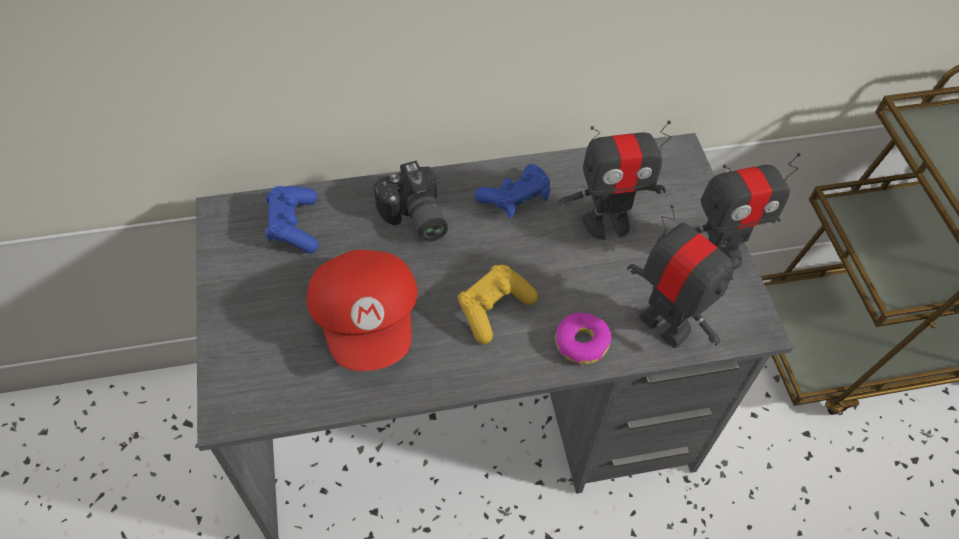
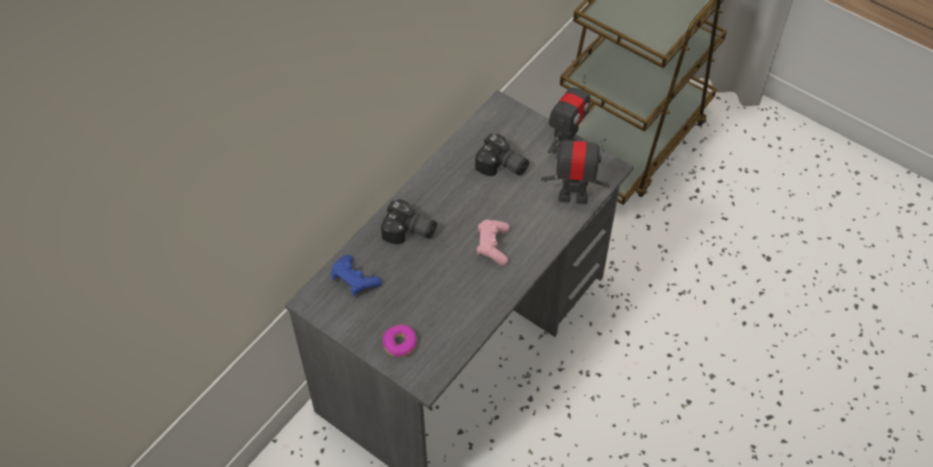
camera: 40 degrees left, 0 degrees up
(368, 320) = (442, 294): red cap -> none
(493, 309) = (493, 246): yellow game controller -> pink game controller
(515, 199) = (447, 186): blue game controller -> none
(581, 343) = (546, 232): donut -> donut (400, 344)
(607, 223) = (502, 167): toy robot -> camera

